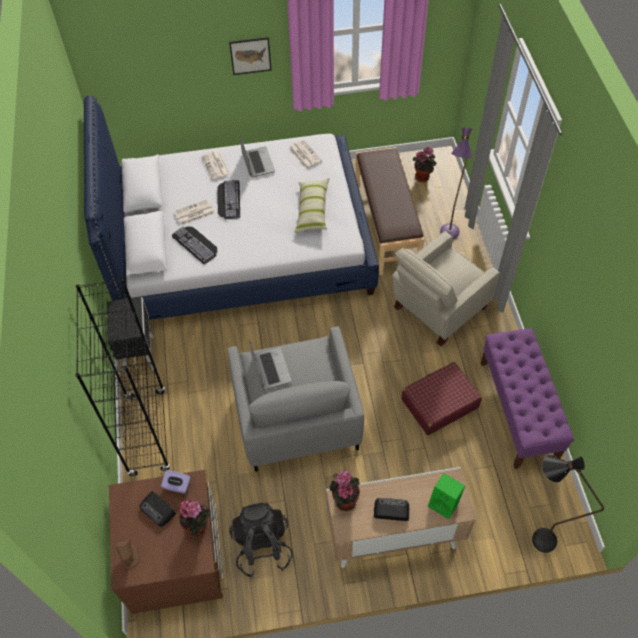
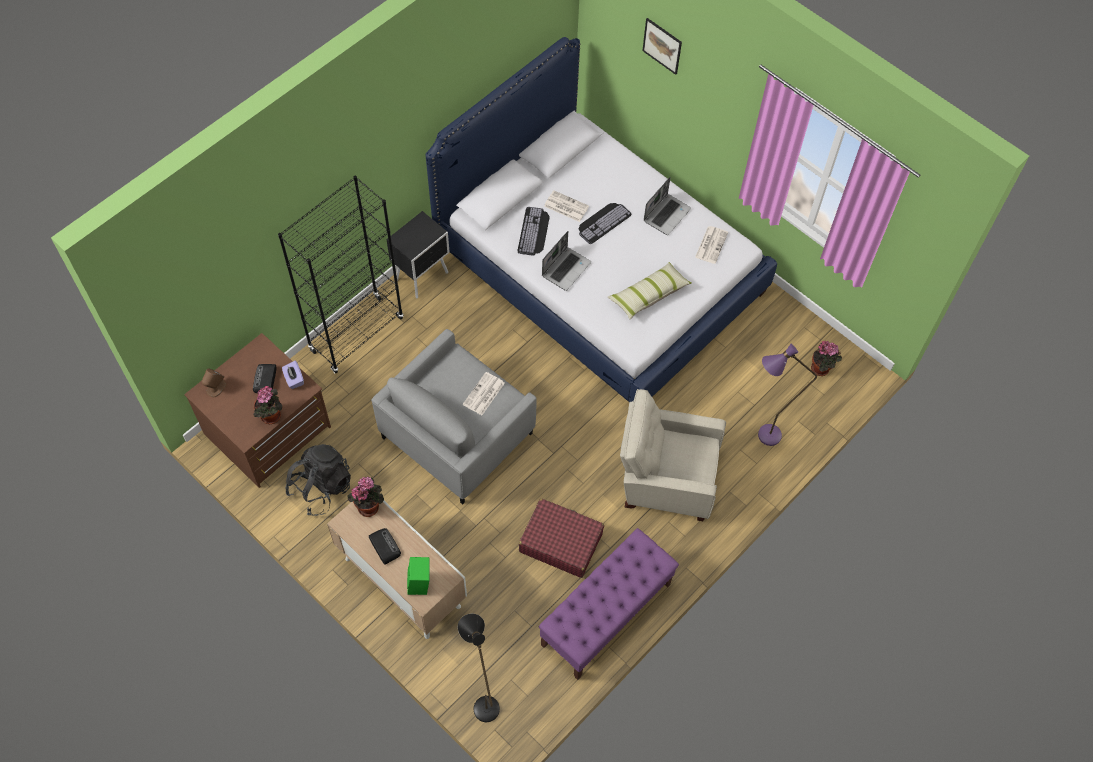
camera: 50 degrees right, 5 degrees up
(216, 165) = (634, 185): newspaper -> newspaper (483, 394)
(250, 55) = (724, 118): picture -> picture (662, 46)
(270, 368) = (456, 374): laptop -> laptop (566, 268)
(385, 225) = (728, 373): brown bench -> none

